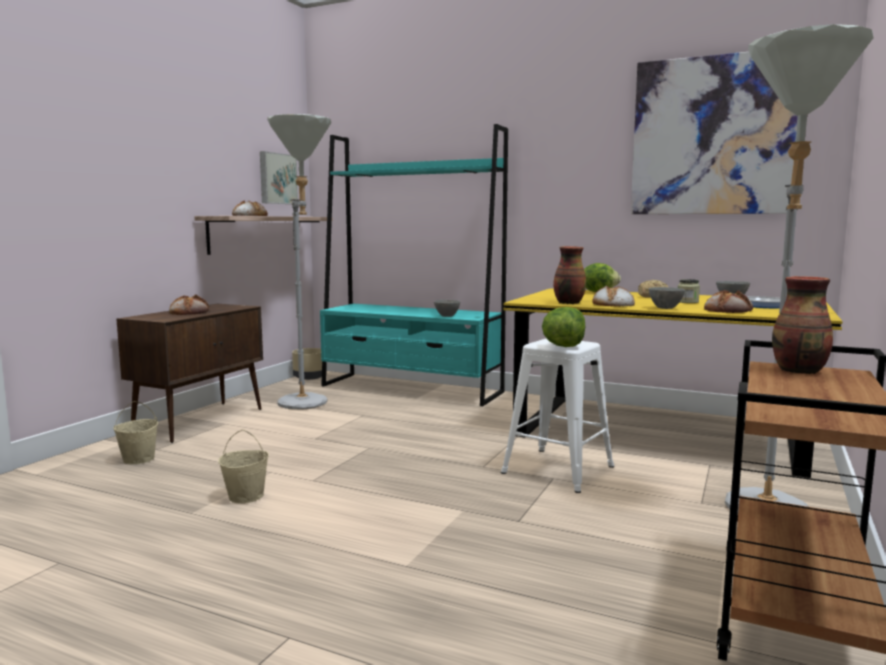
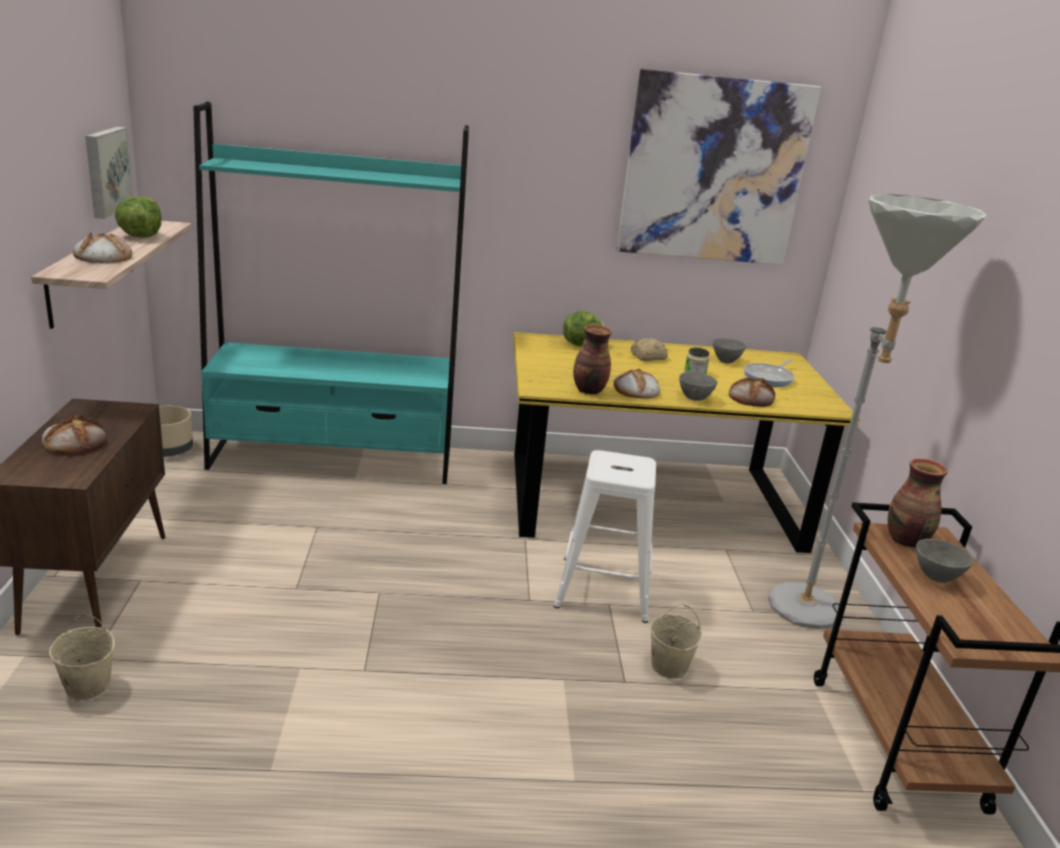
camera: 30 degrees left, 15 degrees up
(246, 496) = (311, 721): beige bucket -> beige bucket (669, 666)
(307, 400) = (213, 506): grey floor lamp -> none
(446, 316) = (396, 378): grey bowl -> grey bowl (936, 577)
(563, 346) = (630, 474): lettuce -> lettuce (140, 236)

